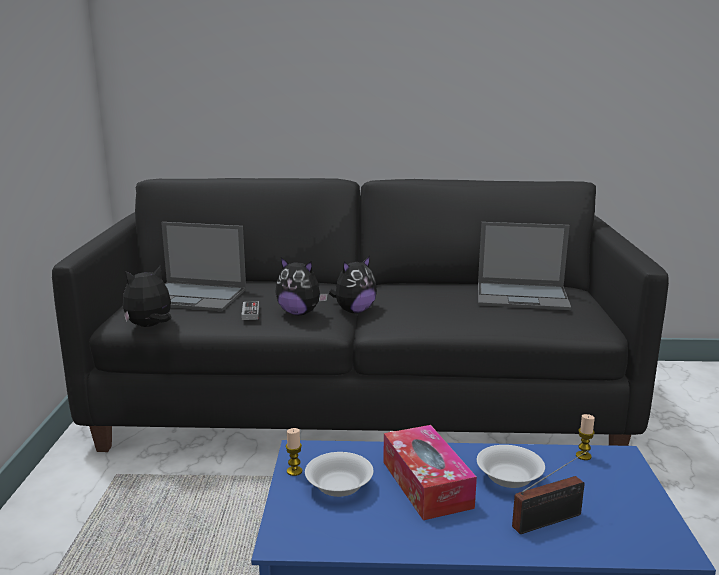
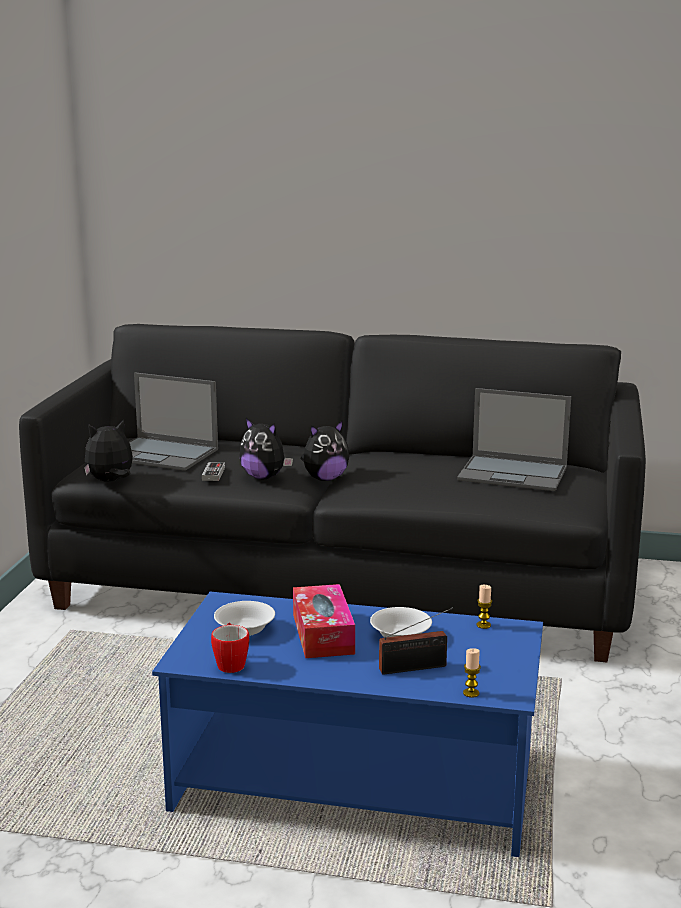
camera: 10 degrees right, 0 degrees up
(294, 471) = (210, 615): candle -> candle (471, 693)
(342, 537) = (231, 663): none -> mug

